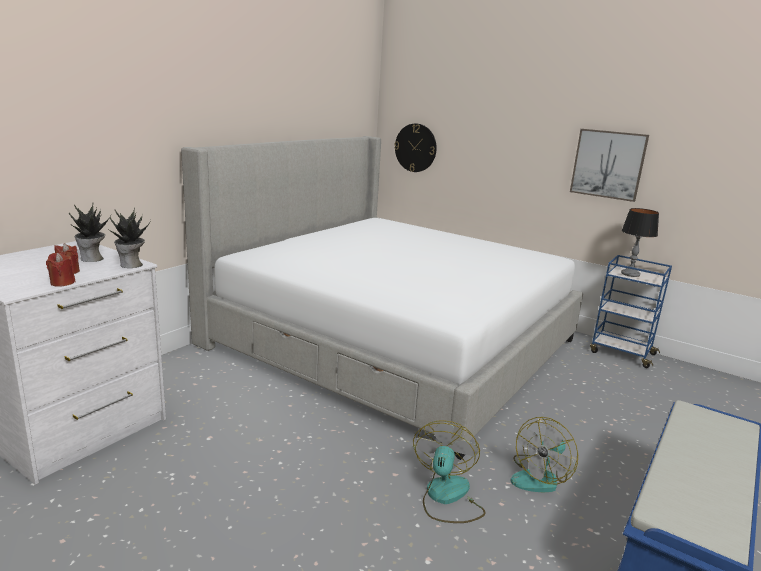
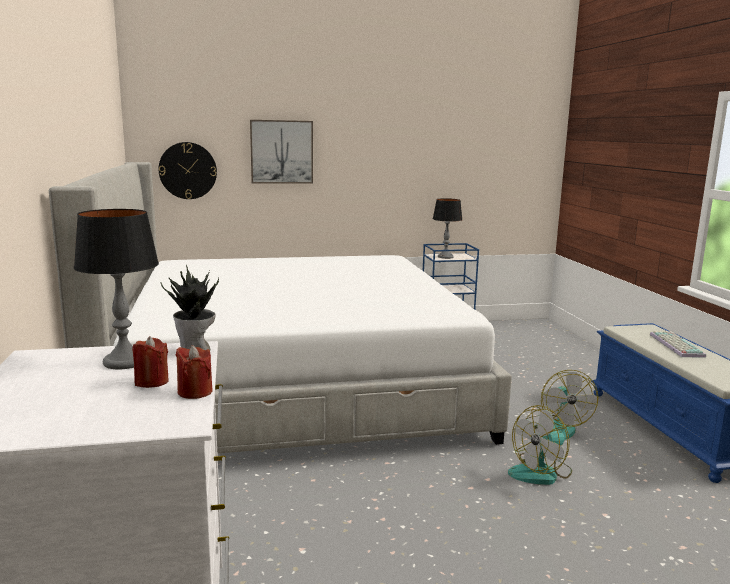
camera: 45 degrees left, 5 degrees down
(92, 259) = (125, 362): potted plant -> table lamp
(446, 497) = (541, 472): fan -> fan turned 90 degrees counterclockwise
(608, 164) = (401, 164): picture -> picture (281, 152)
(716, 453) = (674, 345): none -> keyboard

